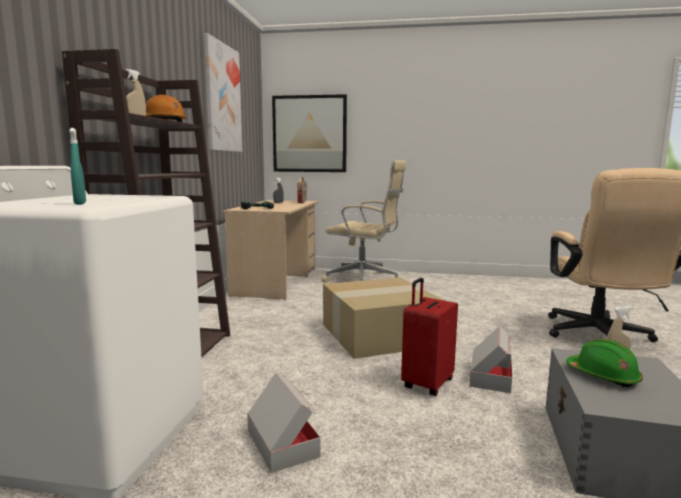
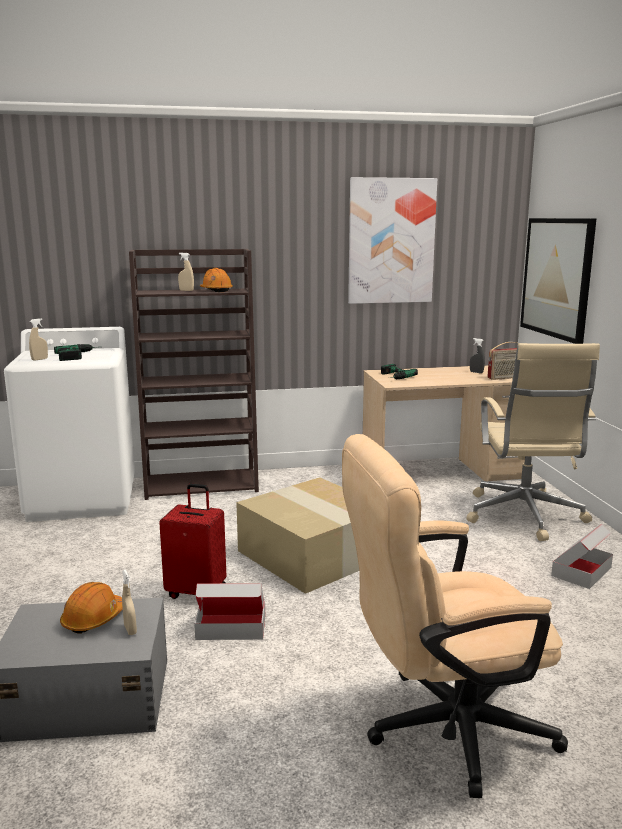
camera: 70 degrees right, 5 degrees up
(80, 203) = (39, 359): turquoise spray bottle -> beige spray bottle
(103, 198) = (80, 355): none -> power drill
(282, 443) = (84, 549): cardboard box -> cardboard box (581, 571)
(603, 376) = (93, 619): green hard hat -> orange hard hat

